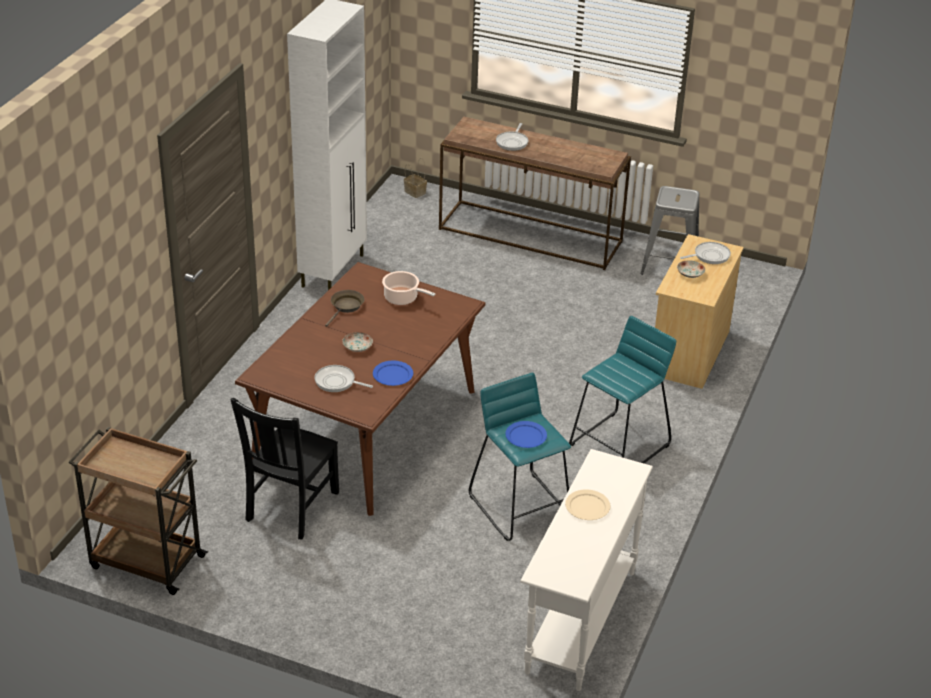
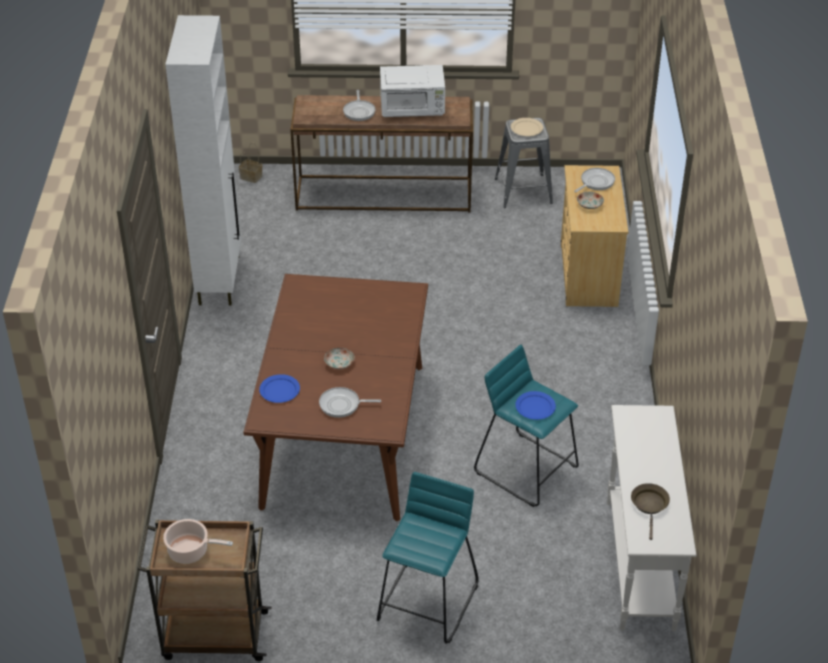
camera: 20 degrees left, 5 degrees up
(290, 508) = (320, 536): black chair -> none
(346, 307) = (303, 324): brown frying pan -> brown frying pan (650, 506)
(392, 375) = (389, 382): blue plate -> blue plate (279, 390)
(402, 298) = (351, 300): cooking pot -> cooking pot (191, 551)
(565, 151) = (413, 109): none -> white microwave
(587, 507) = (643, 463): beige plate -> beige plate (526, 129)
(620, 445) = (579, 382): turquoise stool -> turquoise stool (428, 602)

